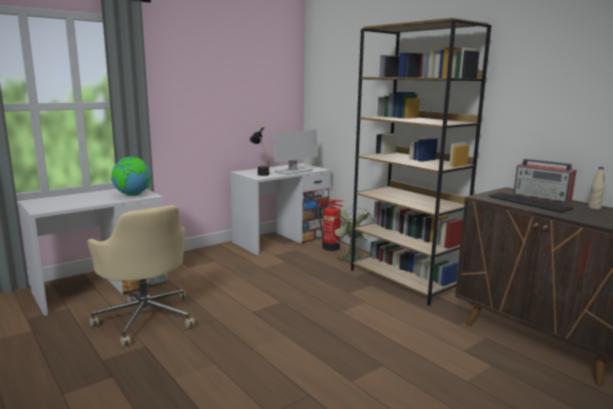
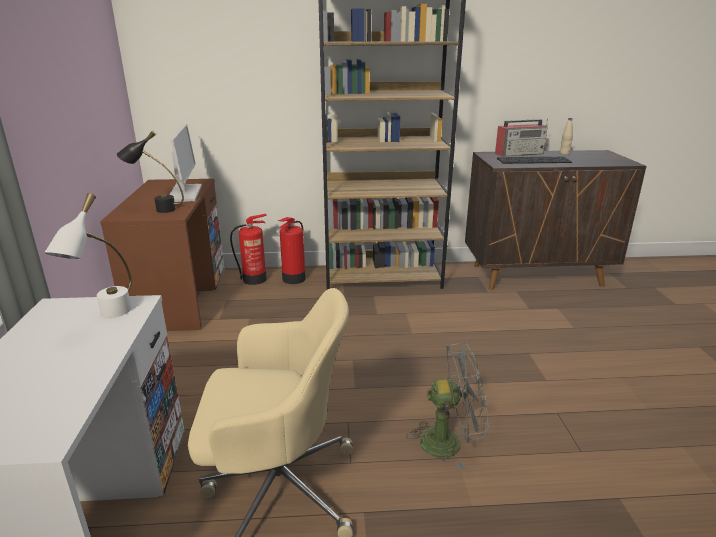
camera: 55 degrees left, 10 degrees up
(132, 195) = (107, 317): globe -> white table lamp
(228, 356) = (449, 442): none -> grey fan
(281, 239) = (180, 297): white desk -> brown desk
(350, 256) = (293, 279): green fan -> fire extinguisher

